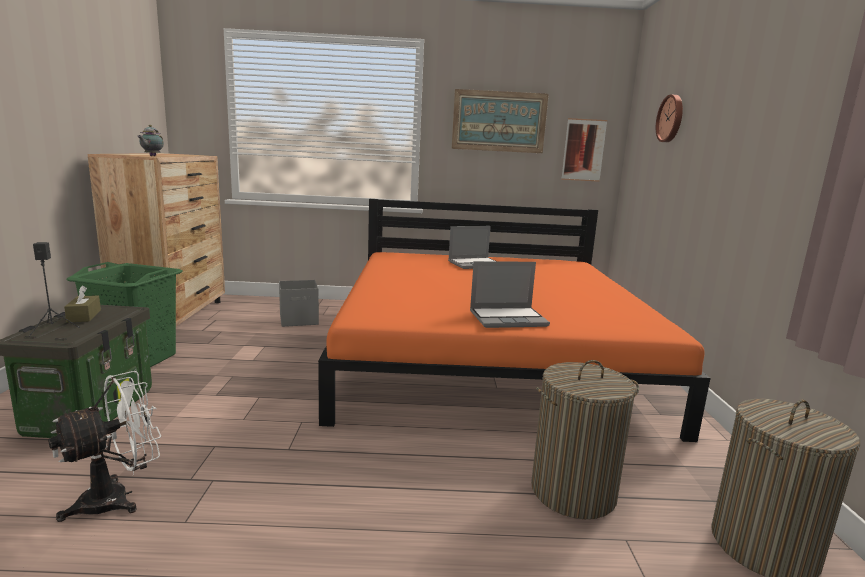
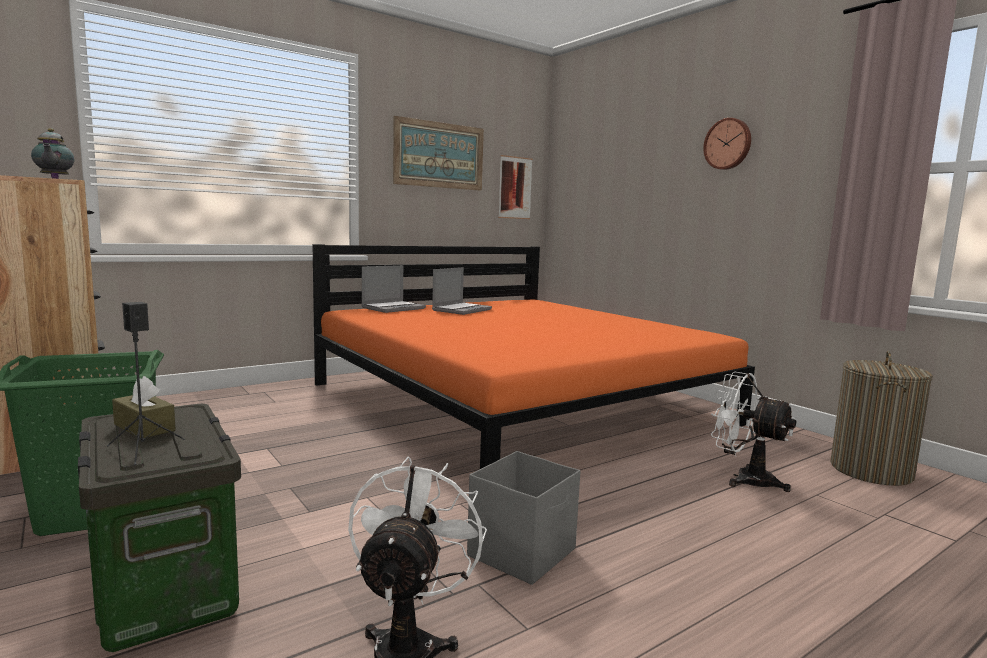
camera: 35 degrees left, 5 degrees down
(299, 320) = (257, 413): grey storage box -> grey storage box (523, 552)
(508, 318) = (610, 343): laptop -> laptop (393, 308)
(572, 492) = (744, 478): laundry basket -> white fan
(671, 118) = (618, 157): wall clock -> wall clock (728, 144)

